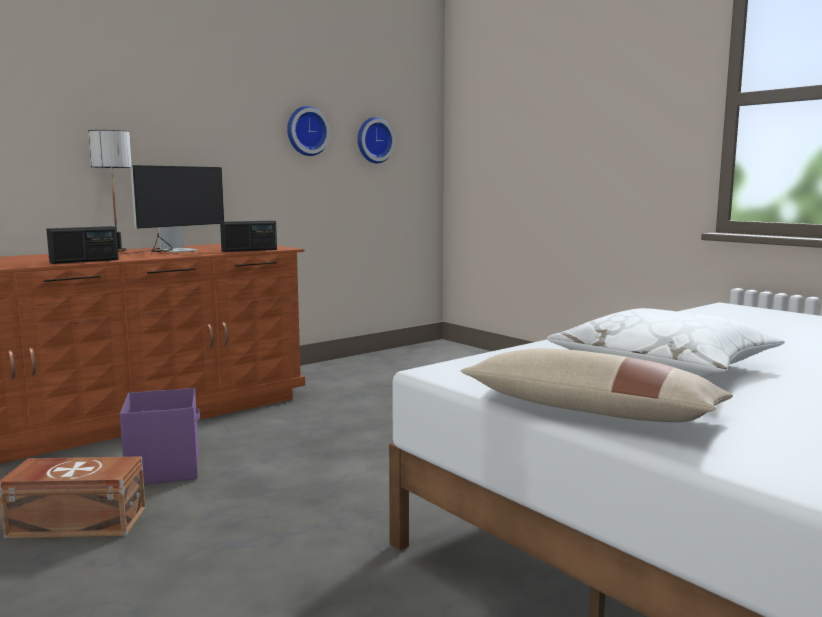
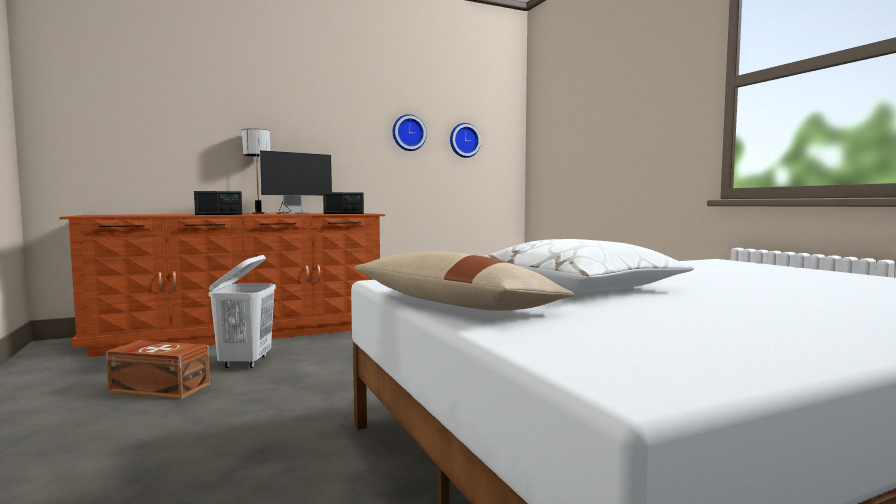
camera: 15 degrees right, 5 degrees down
(165, 469) = (246, 362): purple storage box -> white laundry basket

